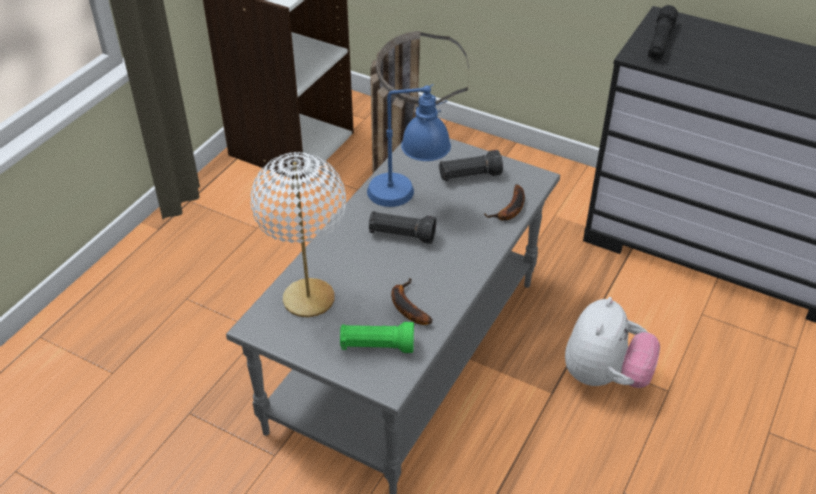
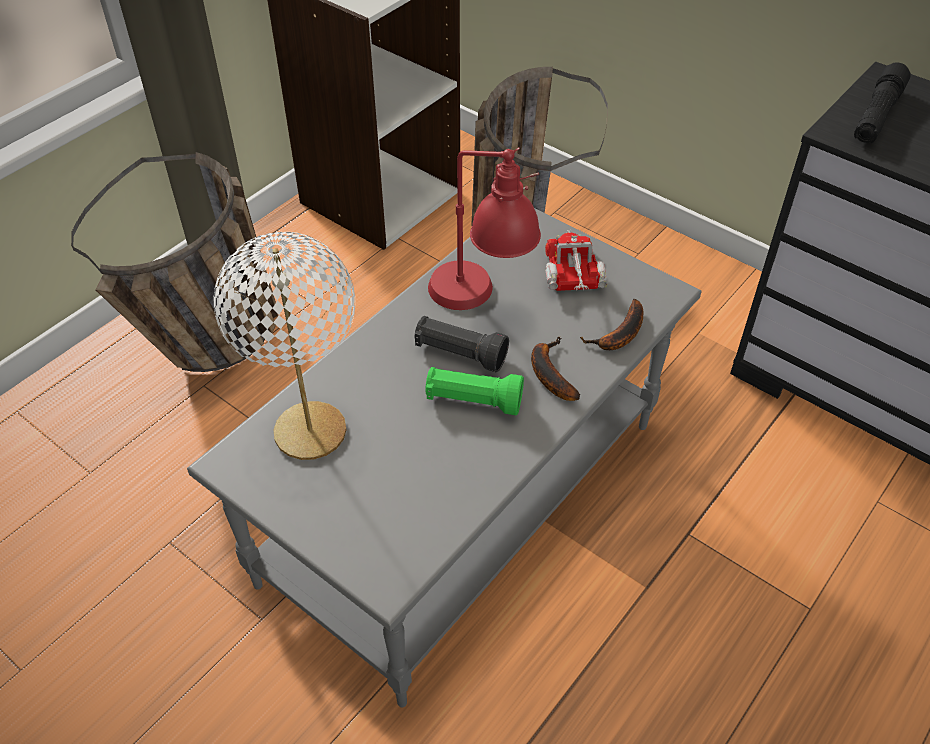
camera: 10 degrees right, 5 degrees up
(190, 273) = (216, 351): none -> basket
(377, 346) = (385, 518): green flashlight -> green flashlight (473, 401)
(406, 306) = (441, 462): banana -> banana (549, 373)
(408, 198) = (482, 301): blue table lamp -> red table lamp
(469, 176) = (573, 278): black flashlight -> toy truck
(604, 376) = (724, 573): plush toy -> none

